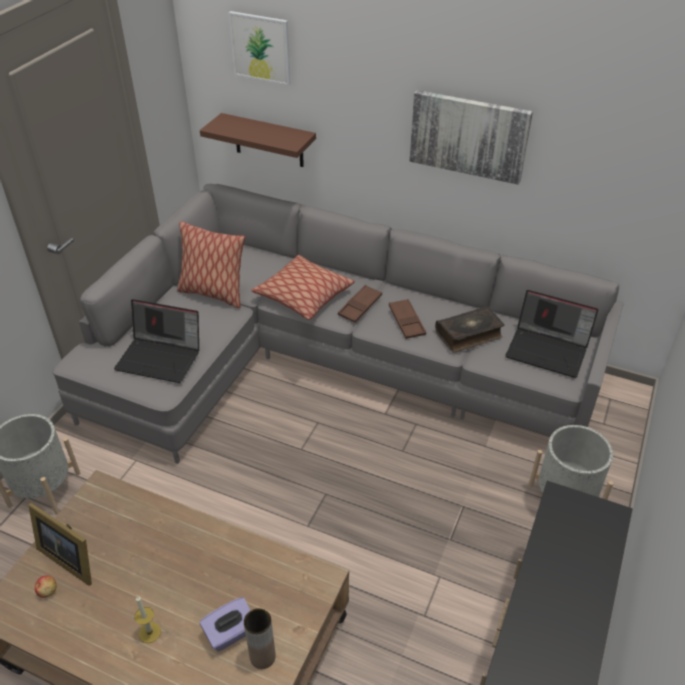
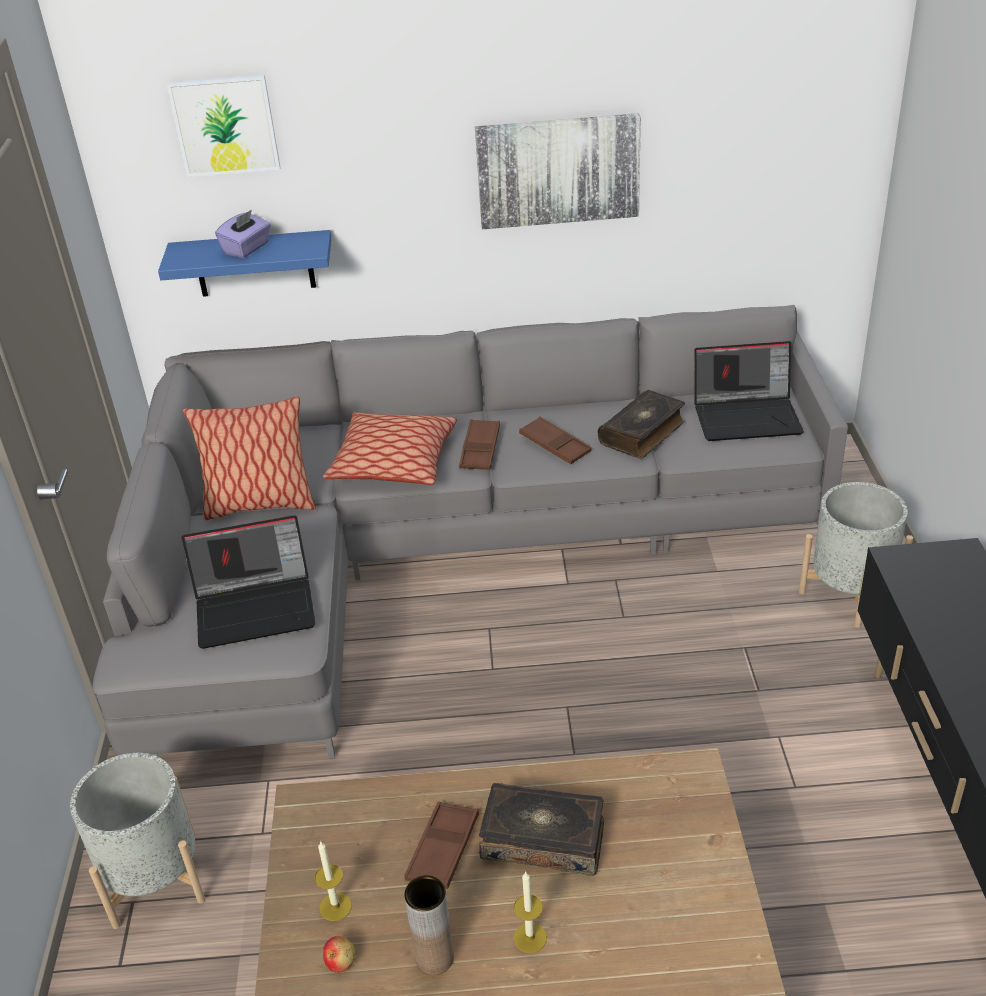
camera: 25 degrees left, 5 degrees down
(69, 557) = (335, 906): picture frame -> candle
(147, 553) = (443, 849): none -> brown tray
(204, 575) = (543, 838): none -> book
(230, 633) = (635, 885): purple tissue box -> purple tissue box (247, 249)
(262, 656) = (698, 890): brown vase -> brown vase (434, 957)
(268, 141) = (254, 264): brown shelf -> blue shelf

